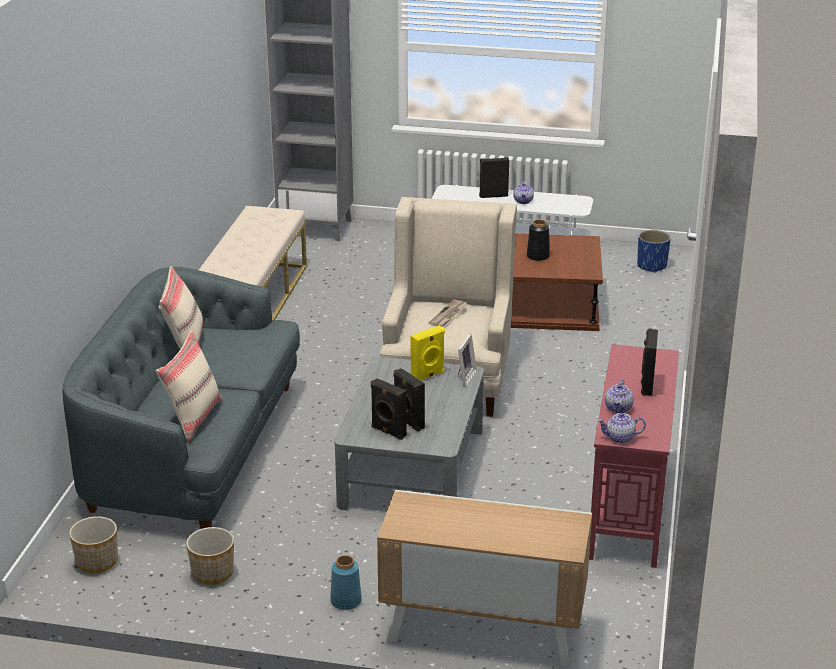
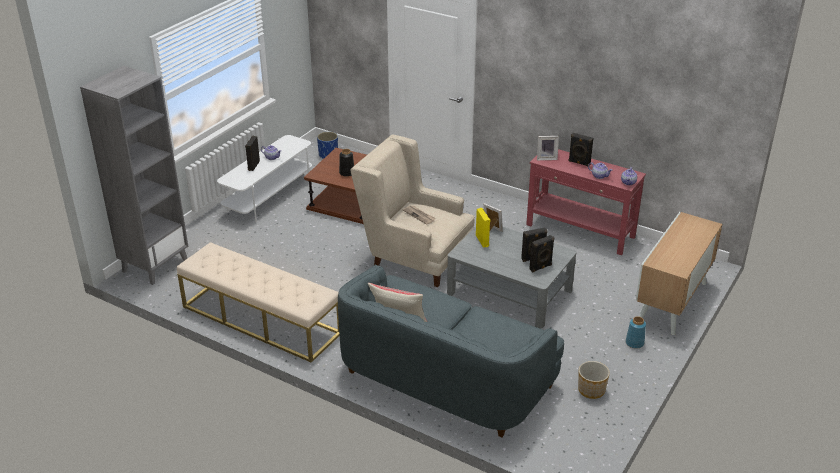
camera: 70 degrees left, 5 degrees up
(97, 561) = (562, 440): planter -> none
(193, 417) = (503, 334): beige pillow -> none
(636, 355) = (546, 158): none -> picture frame

